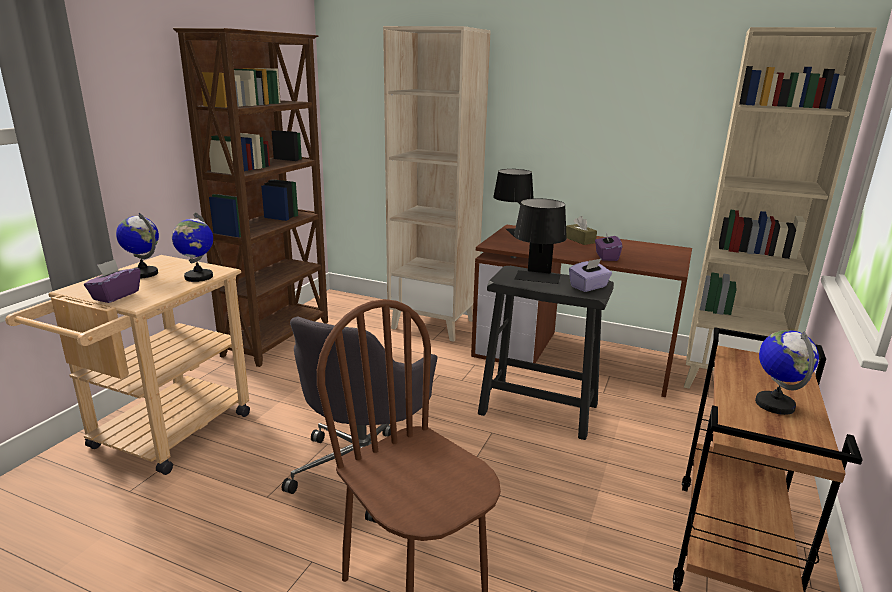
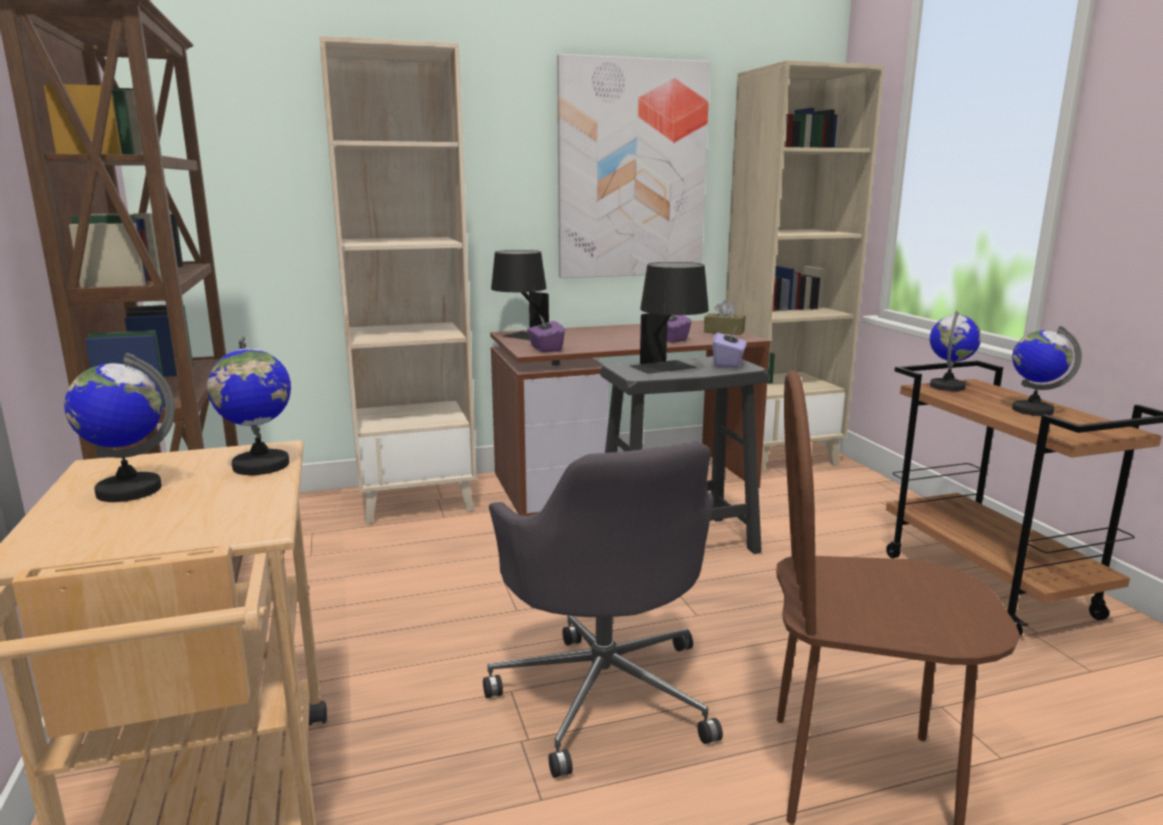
camera: 40 degrees left, 5 degrees down
(115, 295) = (176, 530): purple tissue box -> purple tissue box (545, 348)
(580, 240) = (605, 331): brown tissue box -> brown tissue box (724, 332)
(631, 115) = (631, 170): none -> picture
(756, 359) = (947, 387): none -> globe

